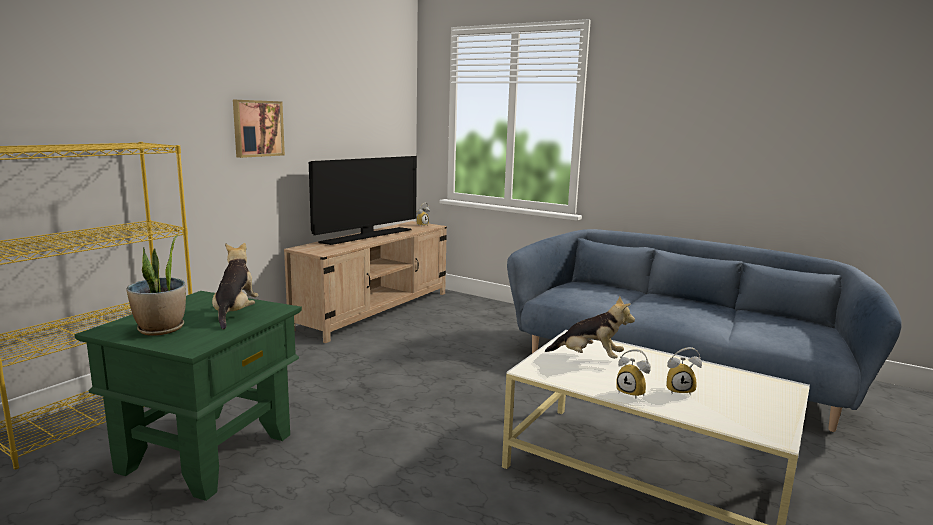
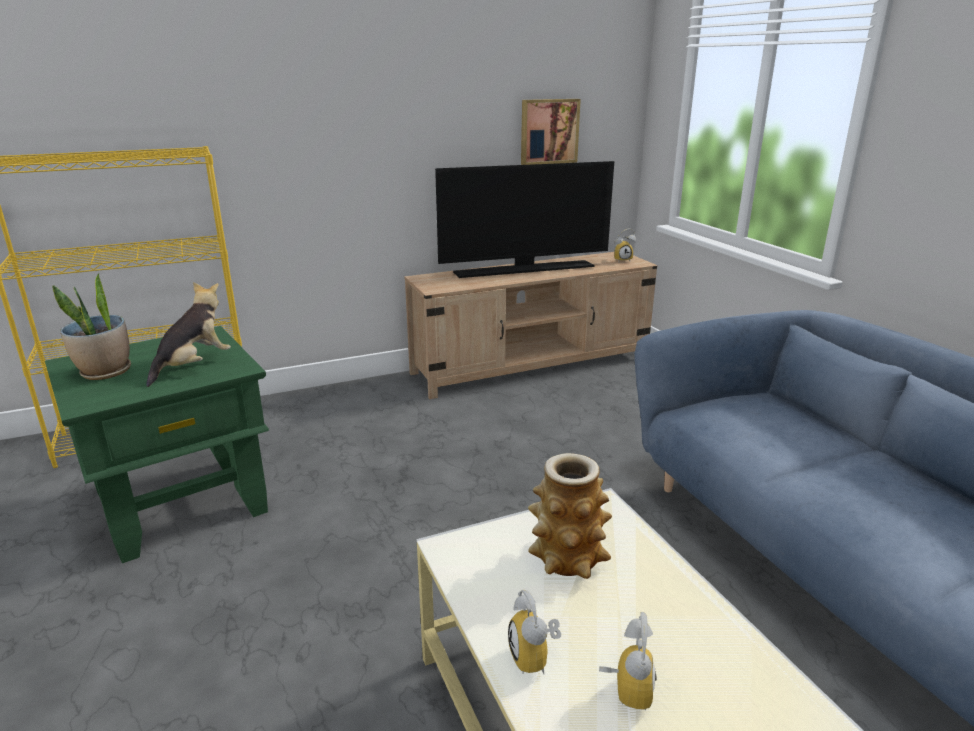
camera: 35 degrees right, 10 degrees up
(257, 128) = (369, 125): picture -> picture (548, 131)
(589, 358) = (567, 557): plush toy -> vase
(679, 390) = (624, 690): alarm clock -> alarm clock turned 120 degrees counterclockwise

